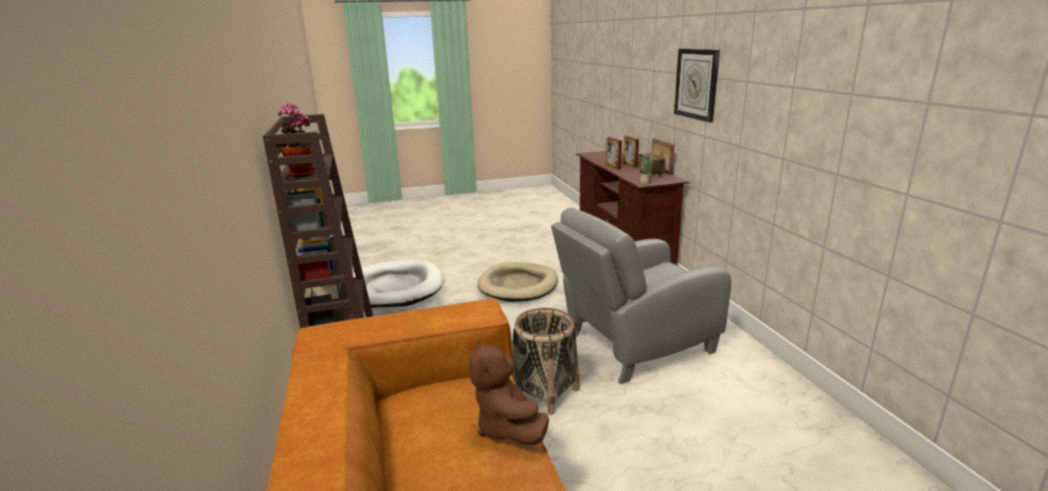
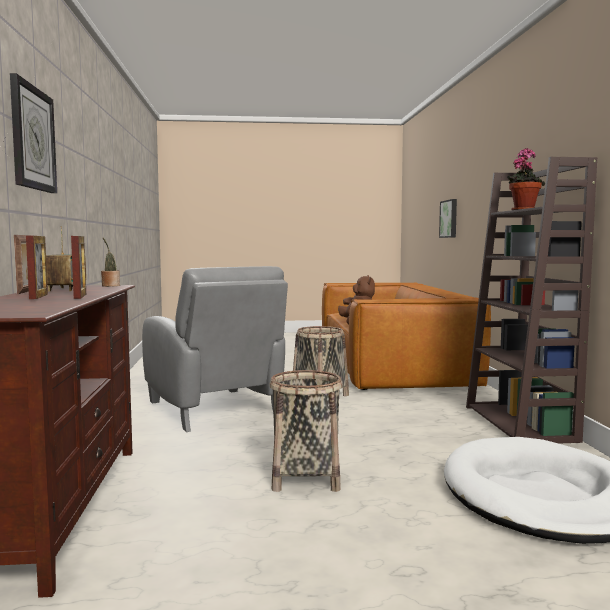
camera: 170 degrees left, 15 degrees down
(181, 328) = (449, 219): none -> picture
(518, 285) = (305, 478): beige dog bed -> basket
(634, 345) = (215, 410): grey armchair -> grey armchair turned 75 degrees clockwise

